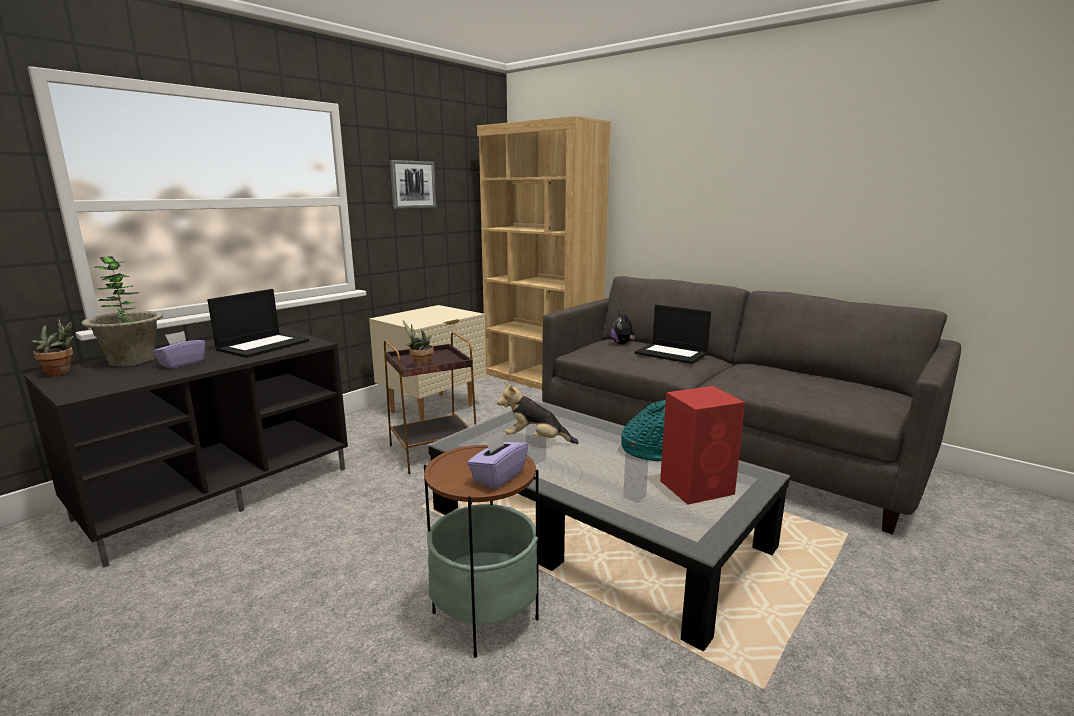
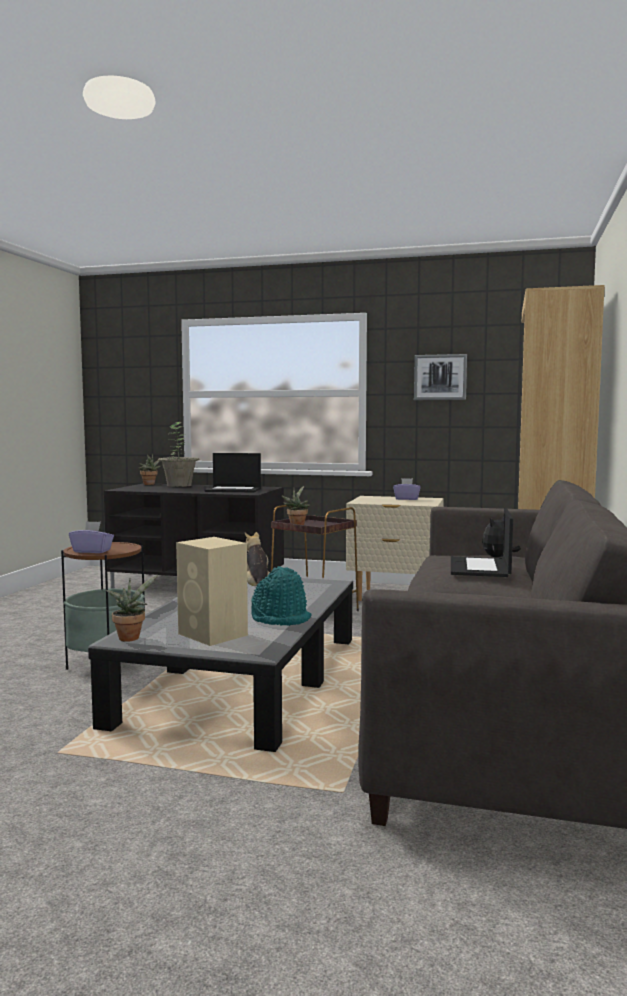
camera: 65 degrees right, 10 degrees down
(182, 363) = (182, 489): purple tissue box -> purple tissue box (406, 499)
(690, 533) = (130, 637): none -> potted plant
(698, 487) = (214, 635): red speaker -> beige speaker

